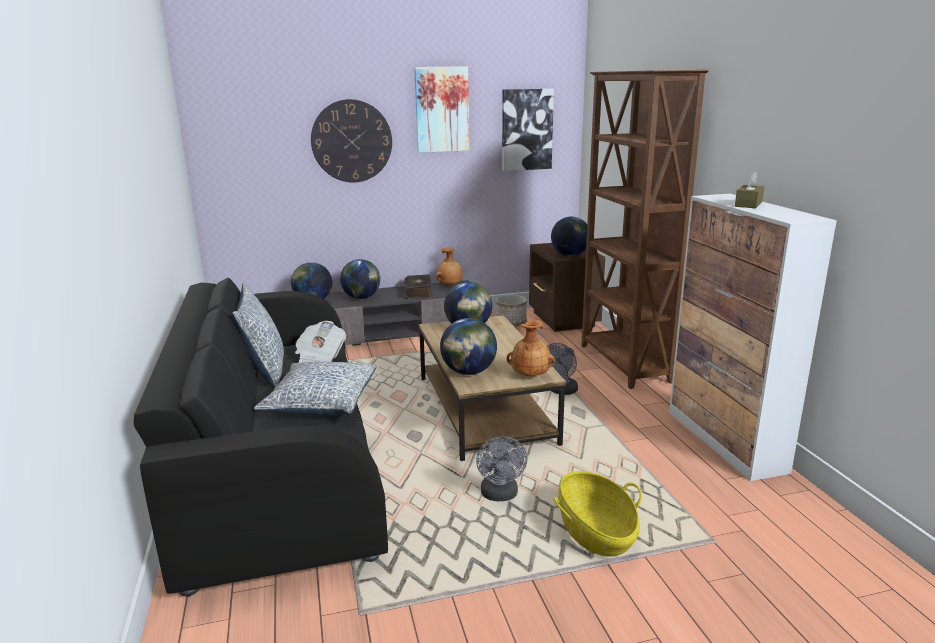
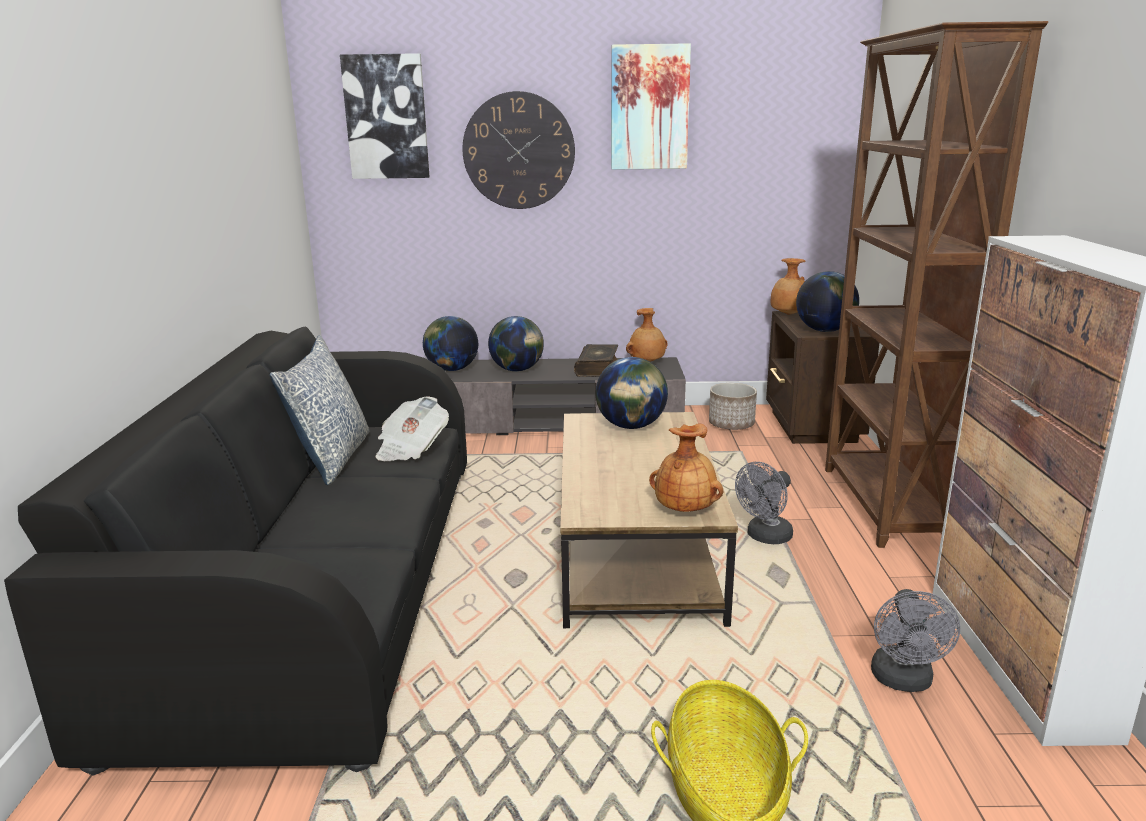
camera: 15 degrees right, 0 degrees up
(321, 402) = (375, 512): pillow -> none
(468, 372) = (594, 493): globe -> none
(500, 495) = (598, 696): grey fan -> grey fan (903, 681)
(526, 129) = (778, 139): picture -> picture (386, 117)
(541, 246) = (788, 314): none -> brown vase
(748, 204) = (1085, 252): brown tissue box -> none

